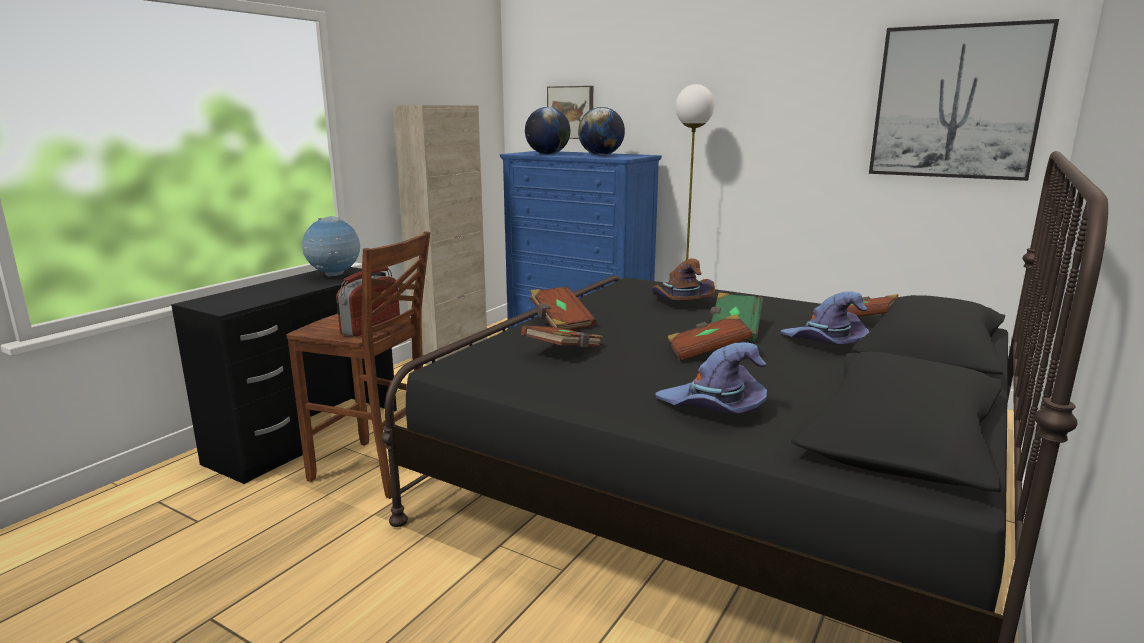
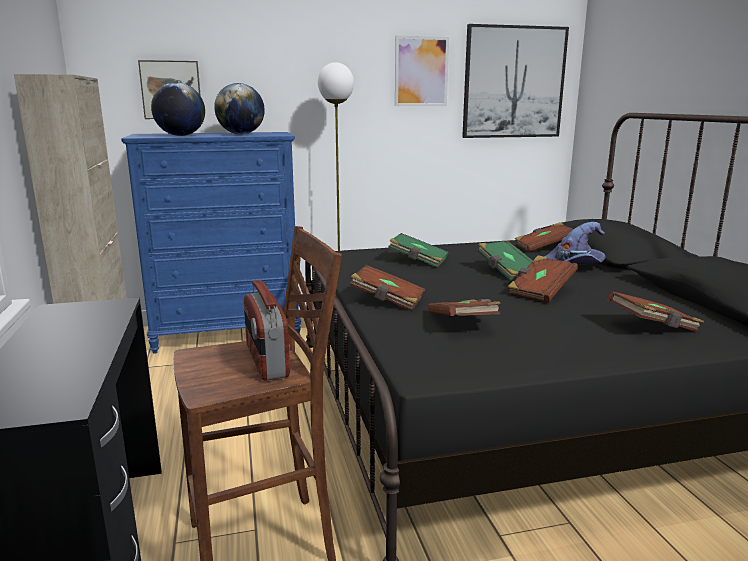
camera: 45 degrees left, 0 degrees up
(334, 275) = (82, 317): globe -> none
(680, 302) = (418, 261): brown hat -> green book
(713, 408) = (652, 327): purple hat -> brown book
(819, 90) = (421, 71): none -> picture

